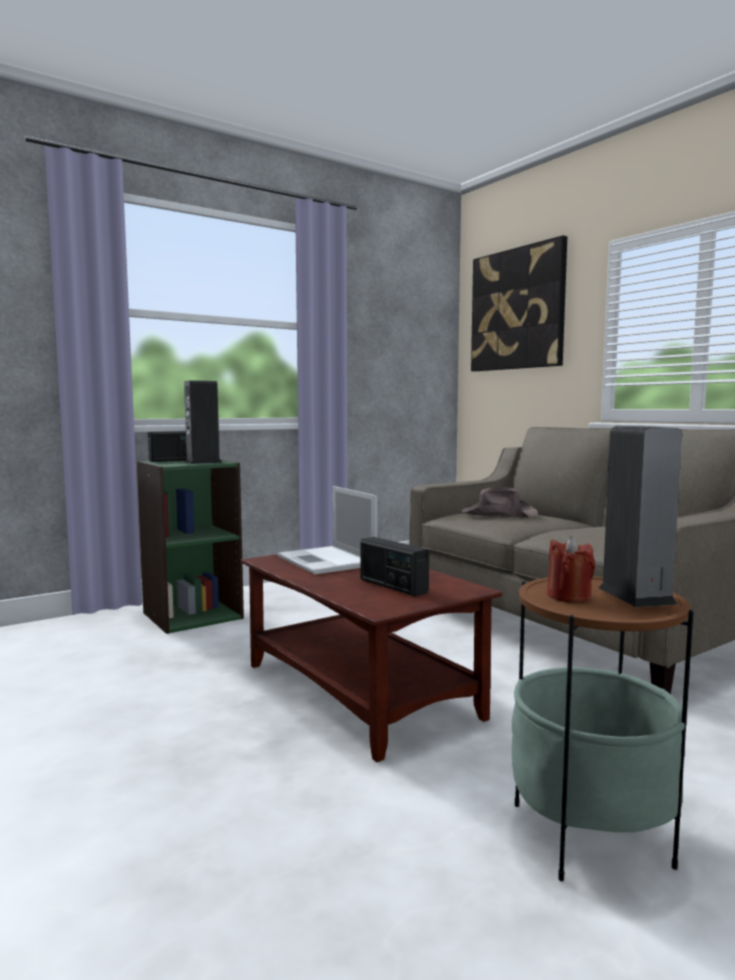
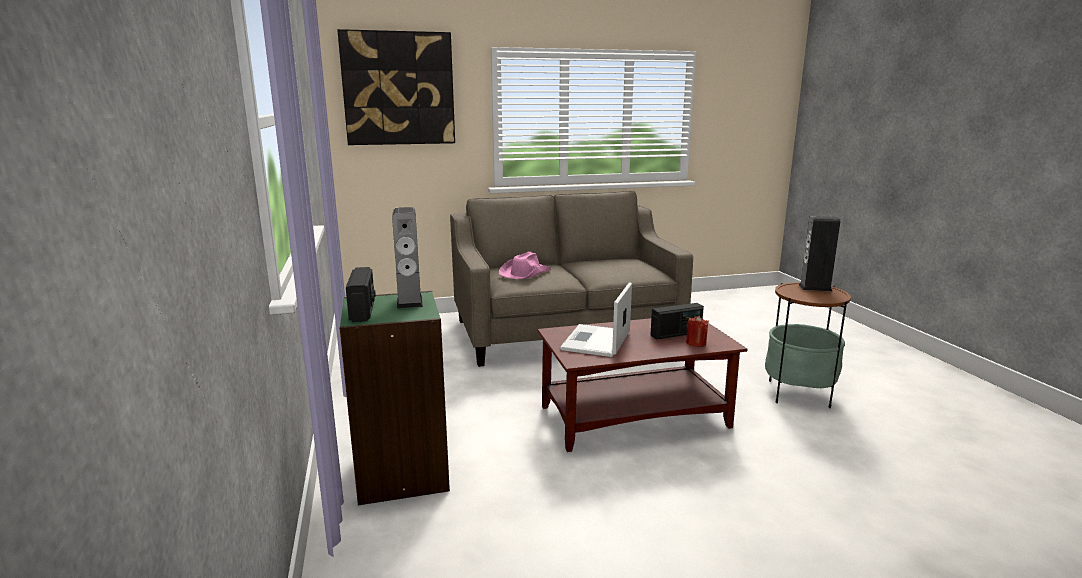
camera: 70 degrees left, 10 degrees up
(327, 561) = (596, 342): laptop -> laptop turned 120 degrees clockwise
(498, 514) = (525, 273): brown hat -> pink hat
(569, 596) = (812, 296): red candle -> red candle (696, 343)

